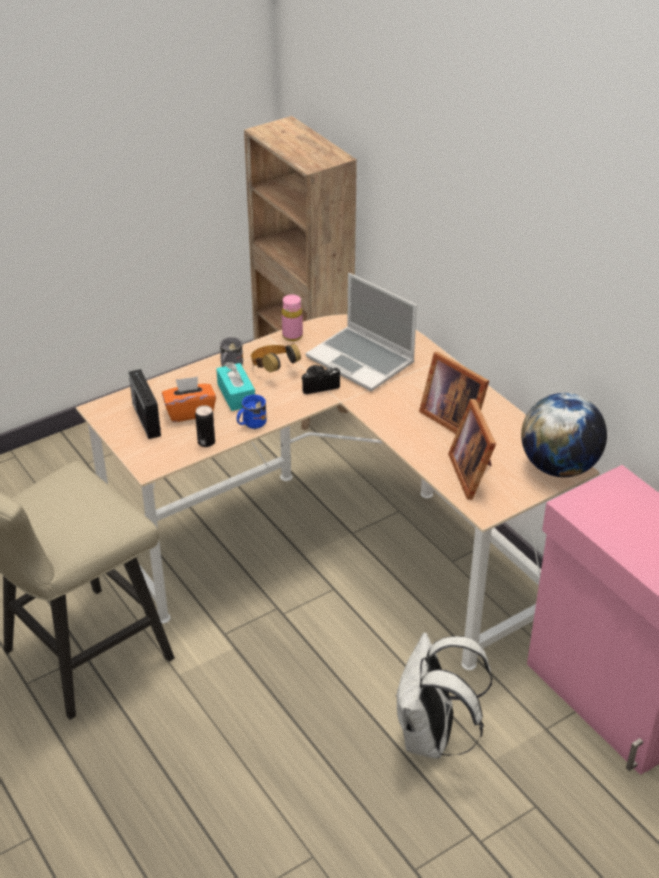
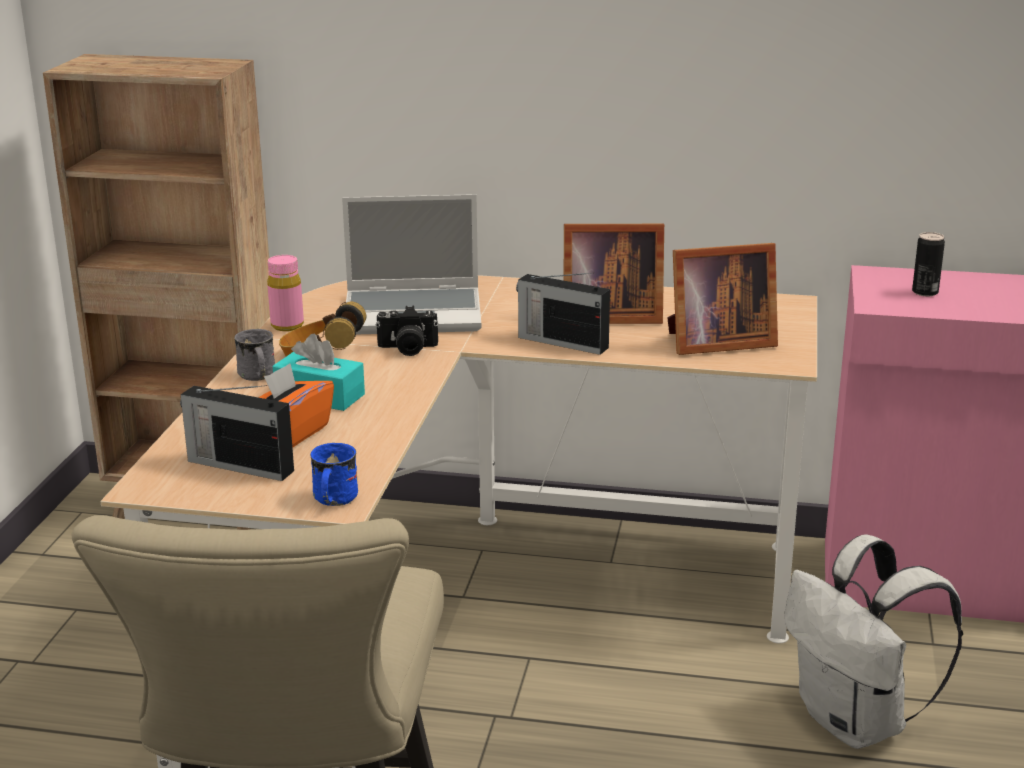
camera: 45 degrees left, 15 degrees down
(206, 442) = (369, 449): can -> can (925, 292)
(251, 423) = (392, 410): blue mug -> blue mug (333, 500)
(319, 385) = (407, 349): camera -> camera turned 120 degrees counterclockwise
(397, 424) = (561, 342): none -> radio
(473, 473) = (715, 343): picture frame -> picture frame turned 45 degrees counterclockwise
(559, 467) = (778, 306): globe -> none

